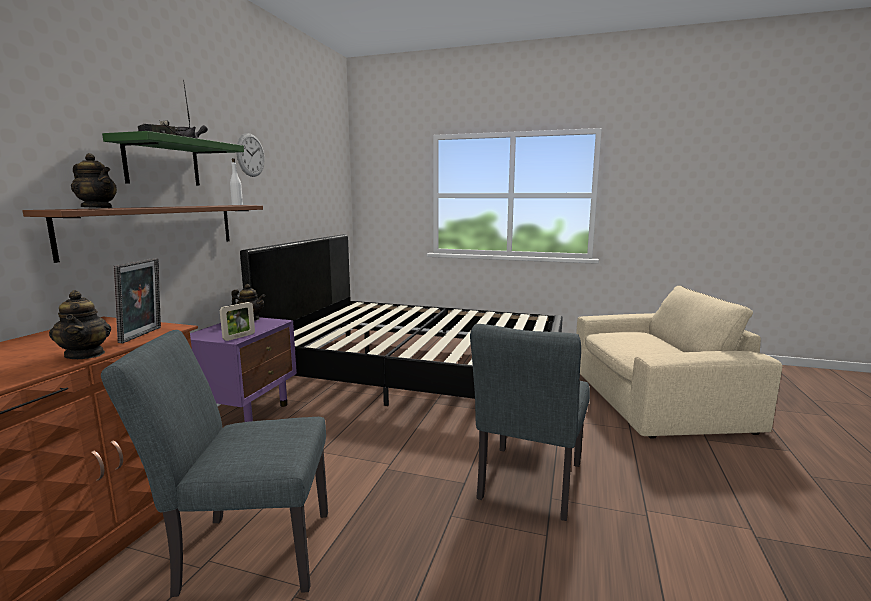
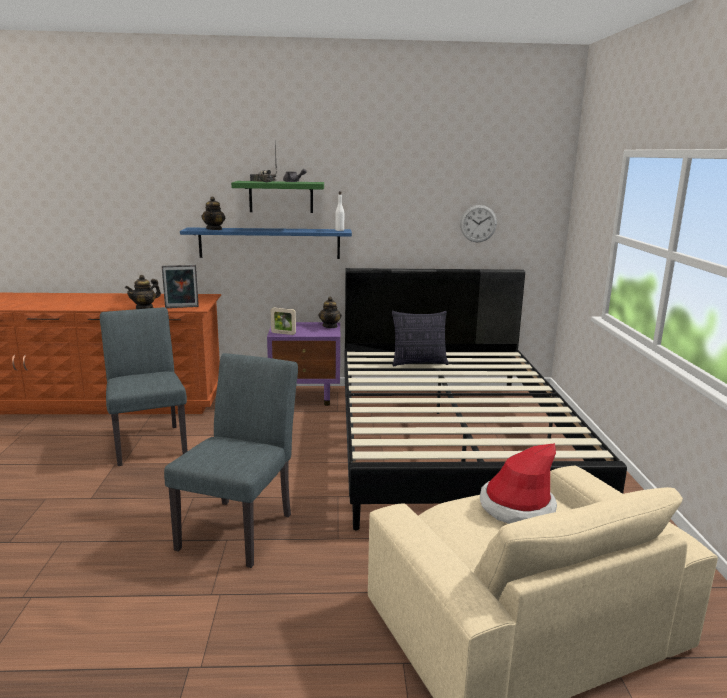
camera: 70 degrees right, 5 degrees up
(155, 228) = (269, 243): brown shelf -> blue shelf
(250, 155) = (378, 185): wall clock -> wall clock (478, 223)
(341, 326) = (419, 363): none -> pillow
(527, 486) = (241, 526): grey chair -> grey chair turned 105 degrees clockwise
(626, 338) = (516, 508): none -> hat

